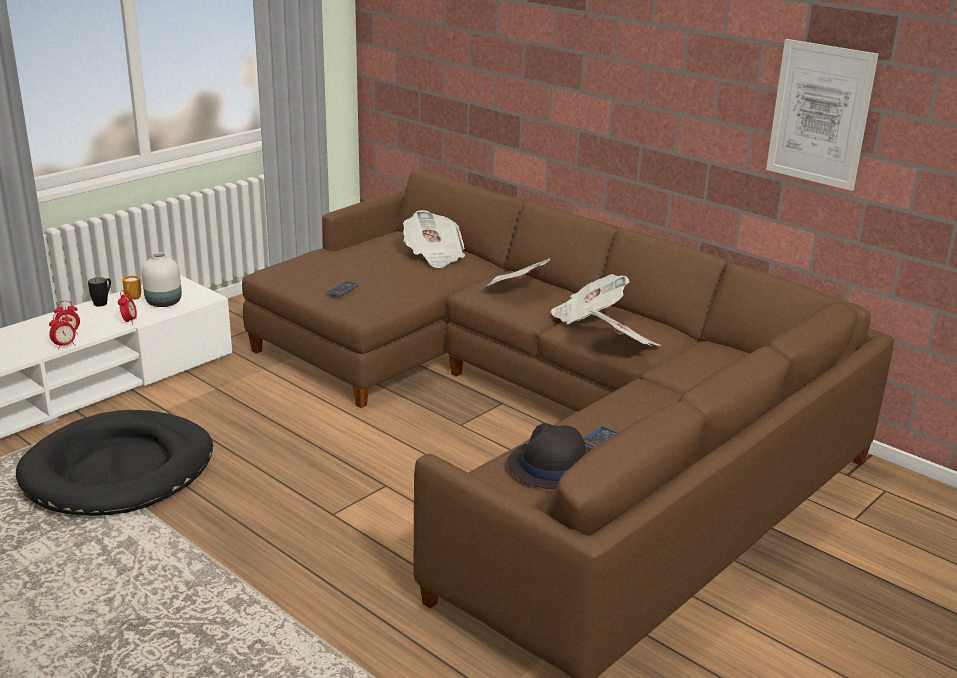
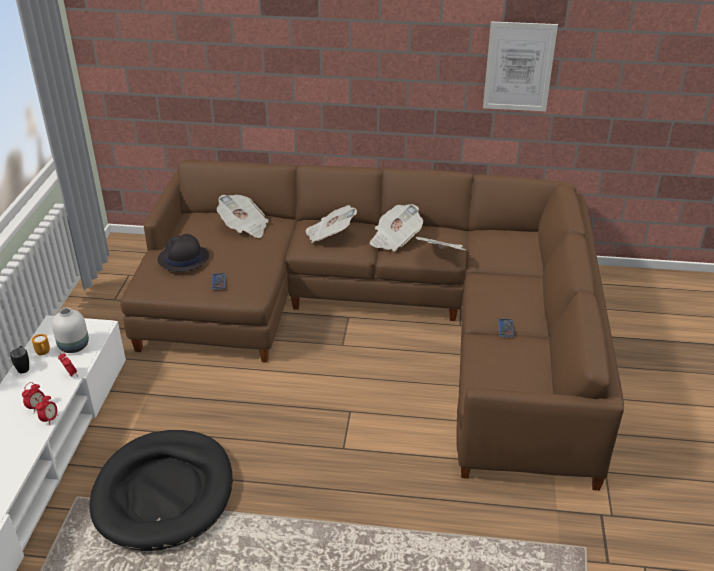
camera: 35 degrees left, 10 degrees up
(552, 466) = (508, 359): black hat -> black hat (183, 259)

